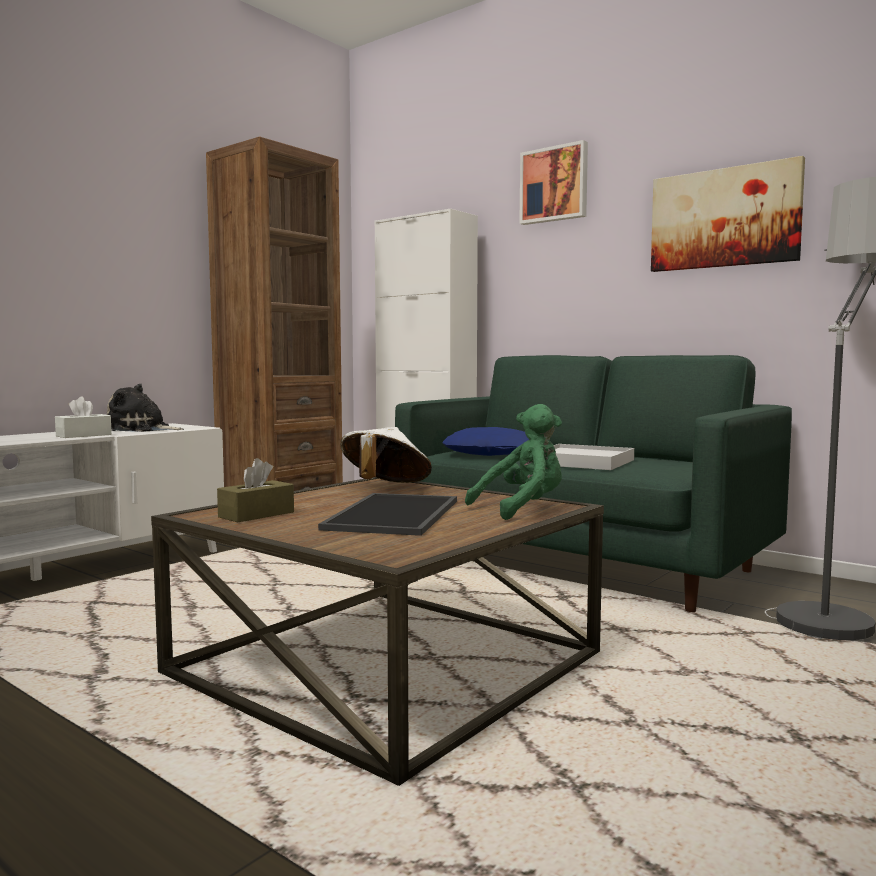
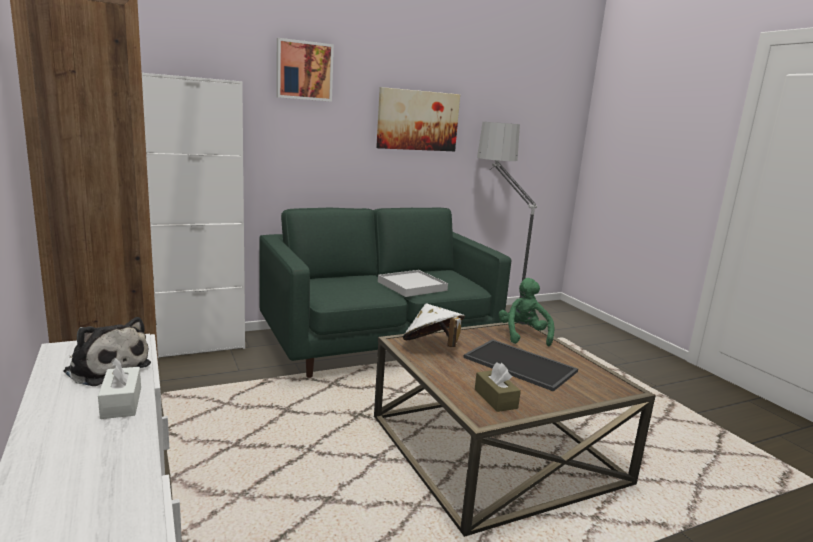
camera: 65 degrees left, 10 degrees up
(141, 430) = (106, 368): plush toy -> plush toy turned 90 degrees counterclockwise
(491, 453) = (344, 291): blue pillow -> none

